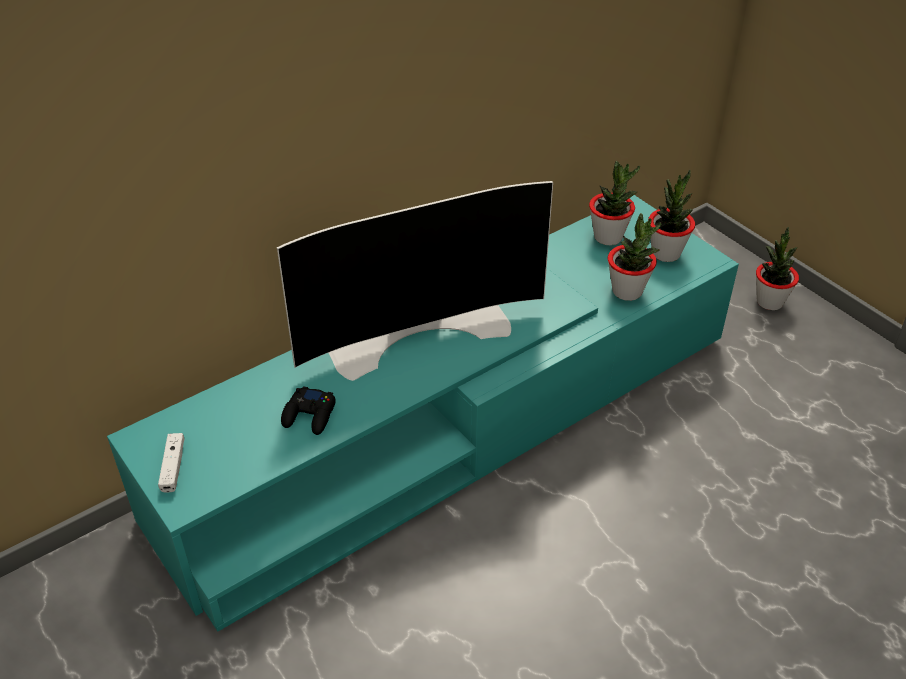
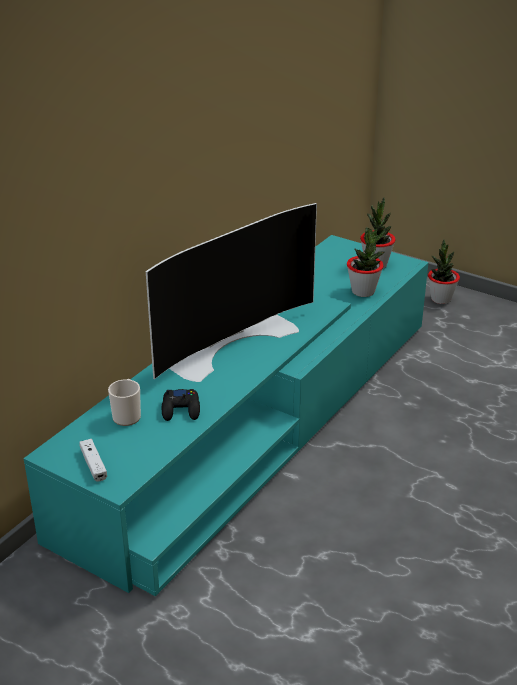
camera: 20 degrees left, 10 degrees down
(246, 407) = (127, 415): none -> mug
(608, 237) = (329, 262): potted plant -> none

